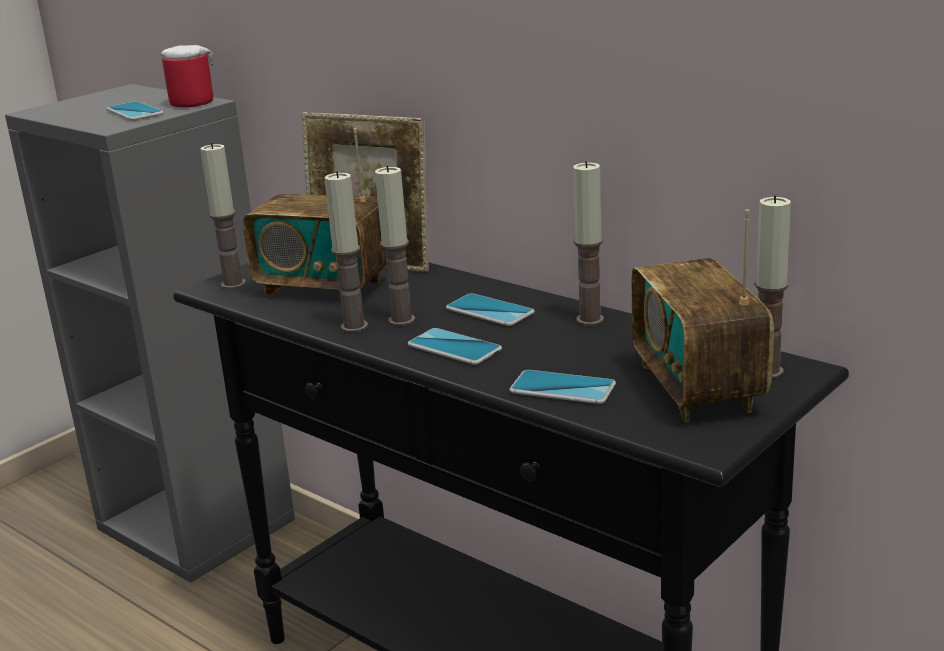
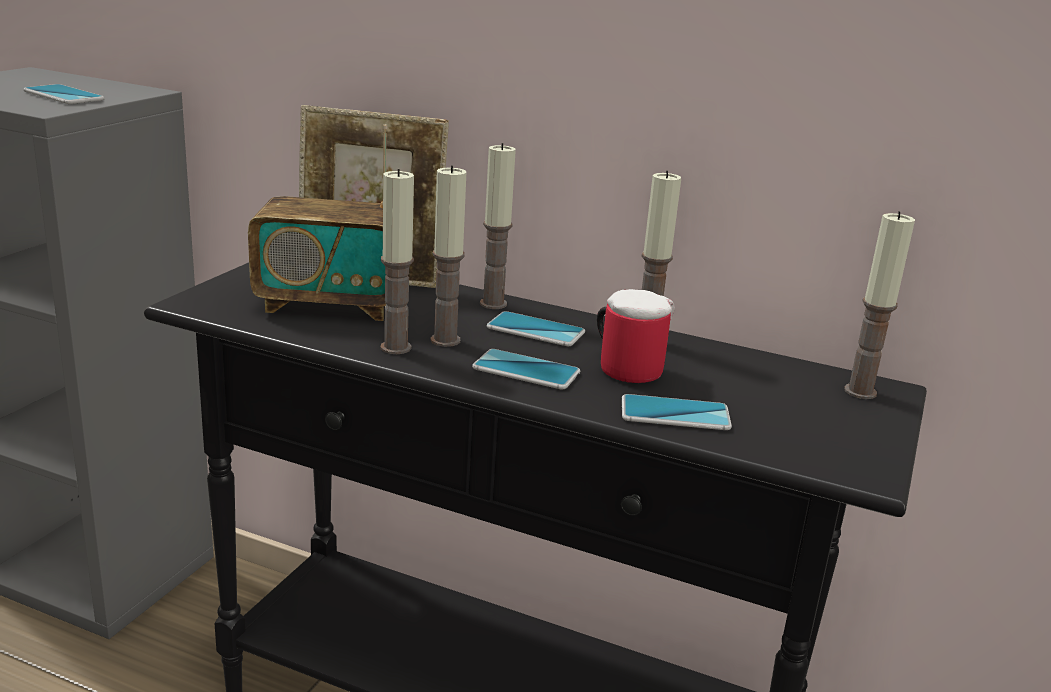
camera: 20 degrees left, 0 degrees up
(192, 101) = (129, 89): mug -> mug (626, 367)
(233, 284) = (217, 299): candle -> candle (493, 304)
(697, 387) = (808, 410): radio -> none

